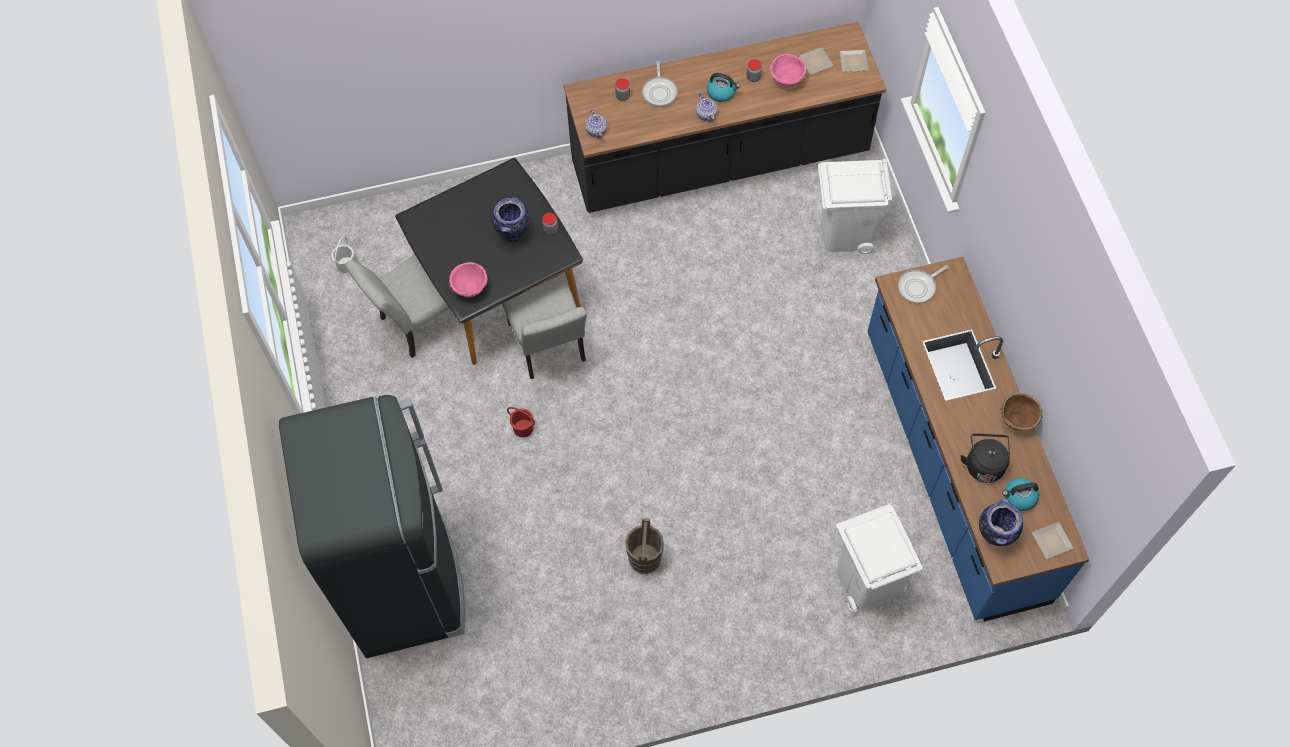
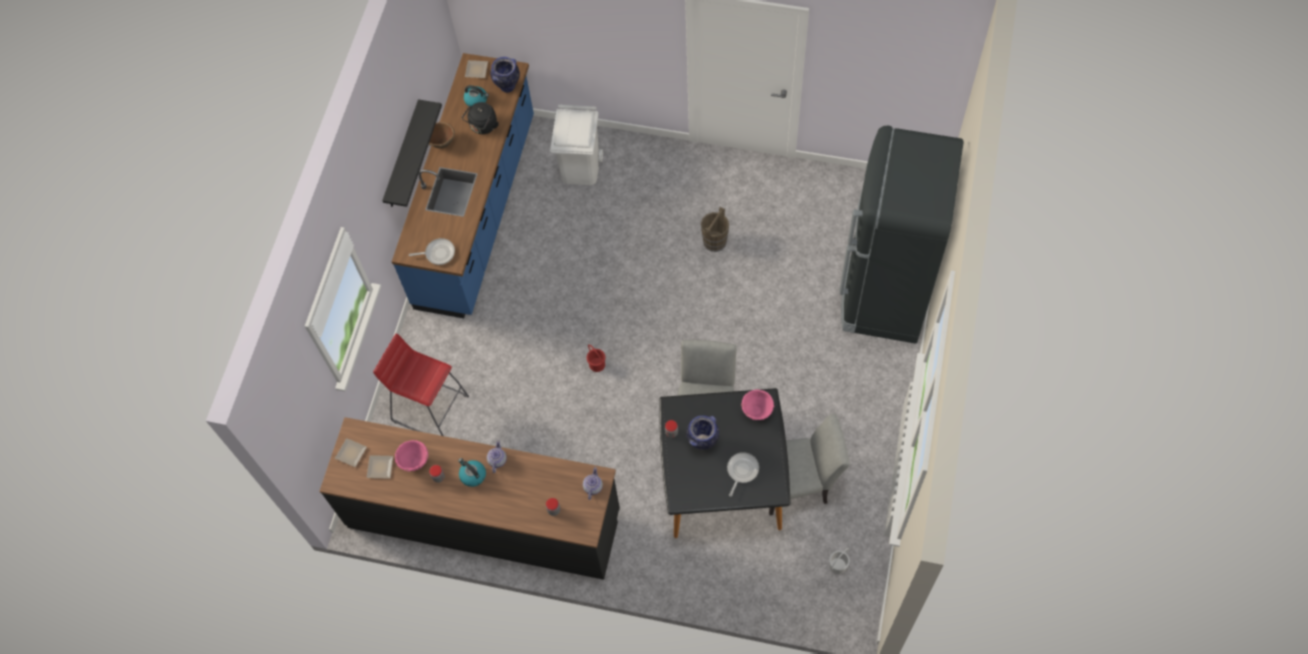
camera: 150 degrees left, 0 degrees up
(523, 428) = (754, 365): red bucket -> red bucket (597, 364)
(659, 91) = (521, 500): frying pan -> frying pan (741, 471)
(845, 233) = (430, 407): white trash can -> red stool
(1023, 319) = (403, 157): none -> black shelf

